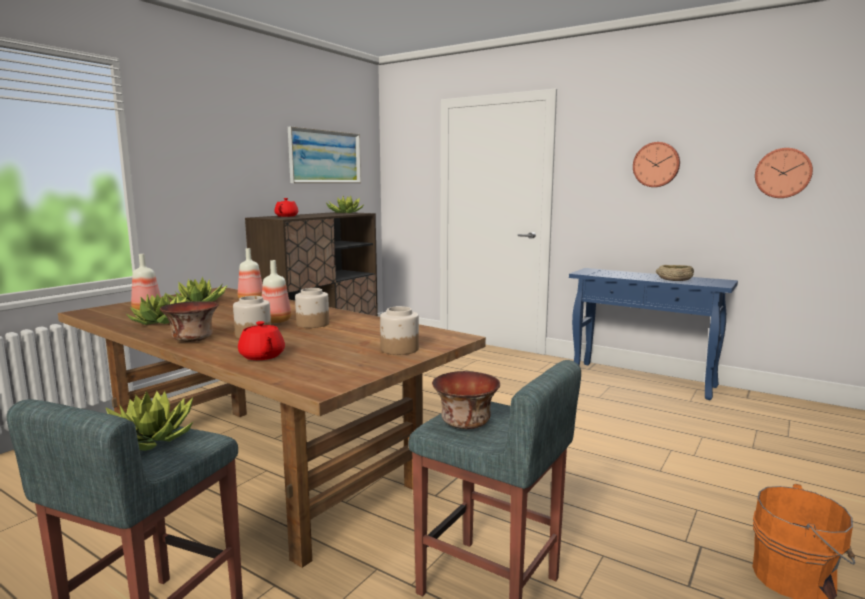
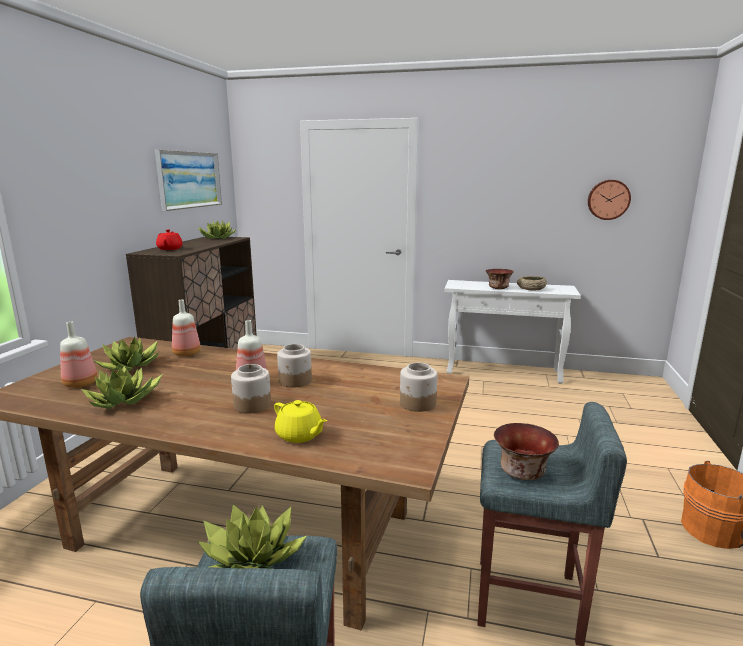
camera: 20 degrees left, 5 degrees up
(192, 340) = (193, 423): bowl -> bowl (498, 288)
(262, 356) = (299, 435): red teapot -> yellow teapot
(643, 380) = (504, 372): blue console table -> white console table
(656, 164) = (509, 190): wall clock -> none

